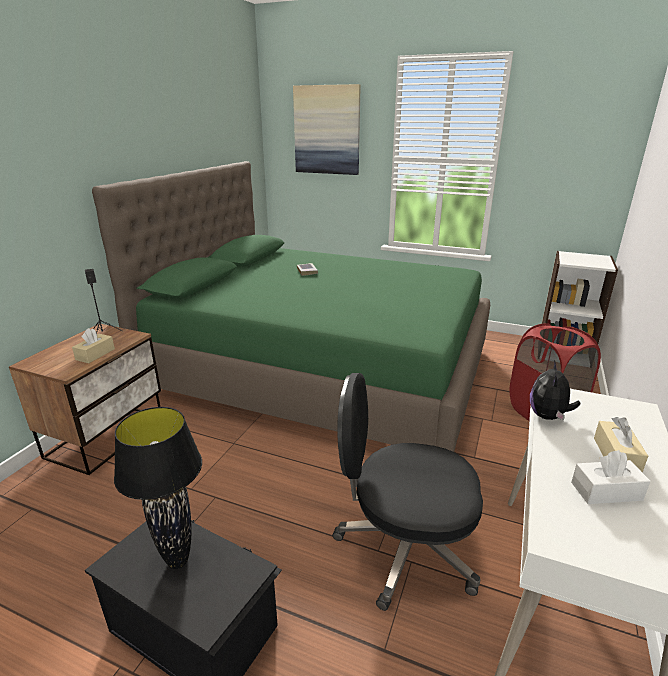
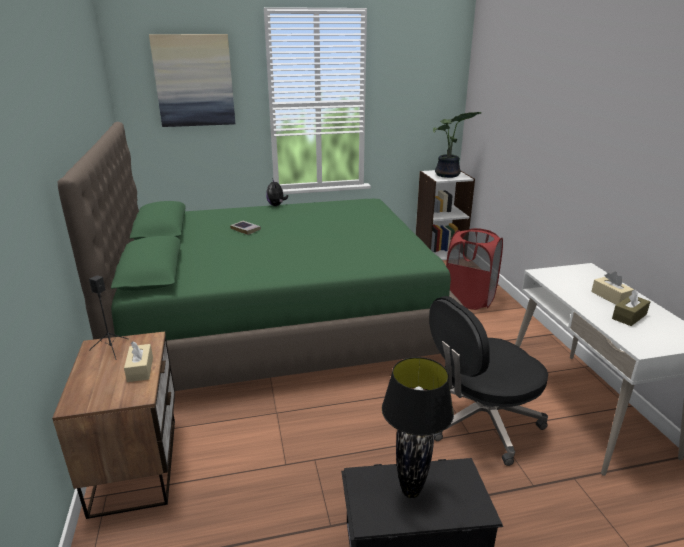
camera: 35 degrees left, 0 degrees up
(548, 416) = (557, 288): plush toy -> plush toy (276, 205)
(585, 260) = (448, 175): none -> potted plant
(606, 491) = (629, 316): white tissue box -> brown tissue box

